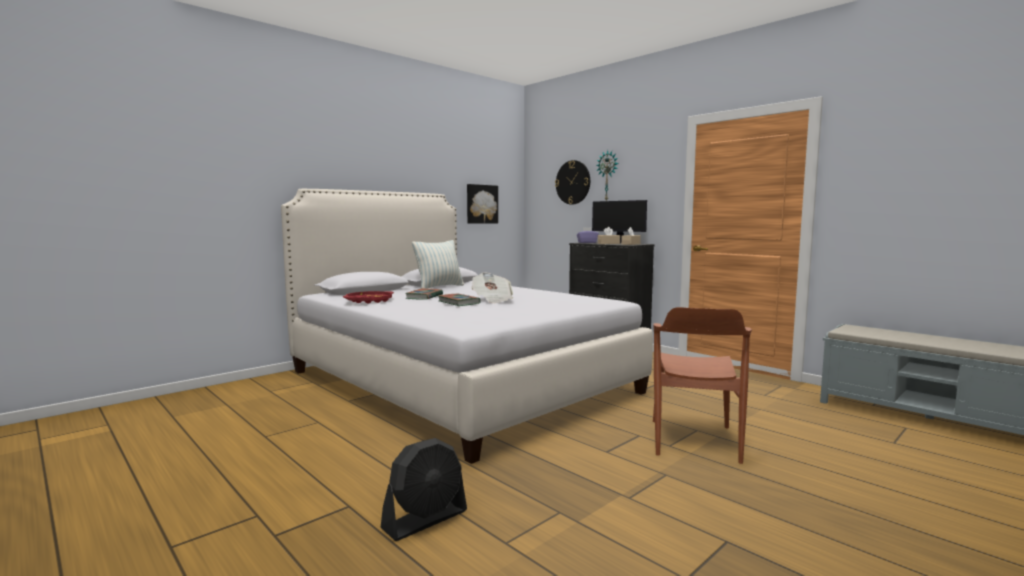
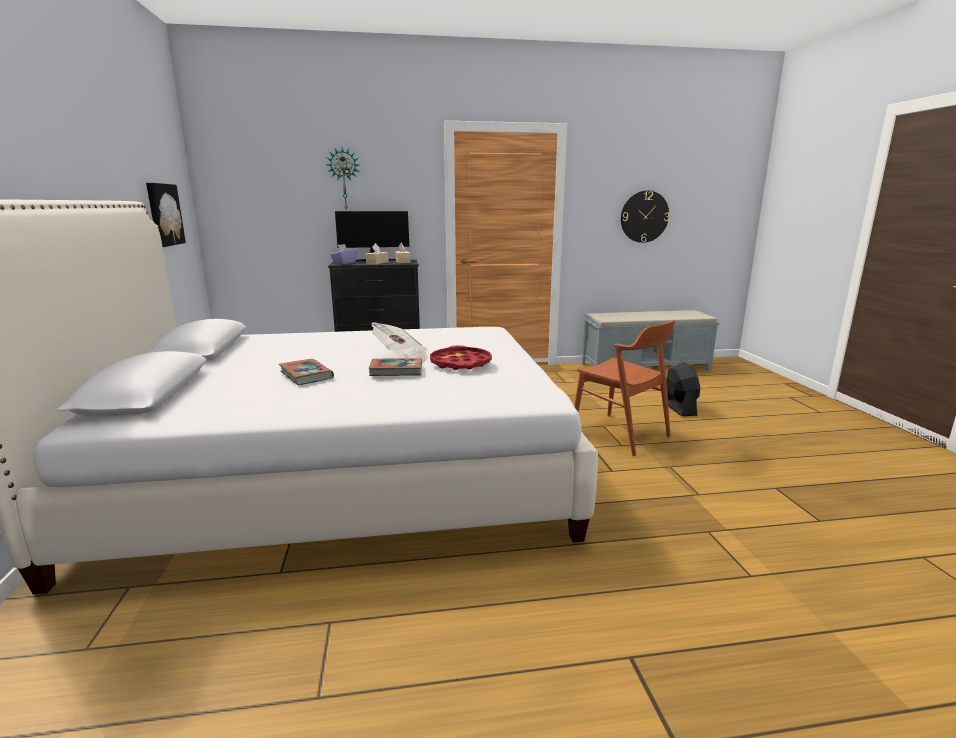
camera: 55 degrees left, 10 degrees up
(369, 301) = (260, 406): red tray -> red tray (460, 364)
(425, 519) = (690, 608): black fan -> black fan (678, 407)
(439, 287) = (236, 355): pillow -> none
(573, 182) = (288, 184): wall clock -> wall clock (644, 216)

